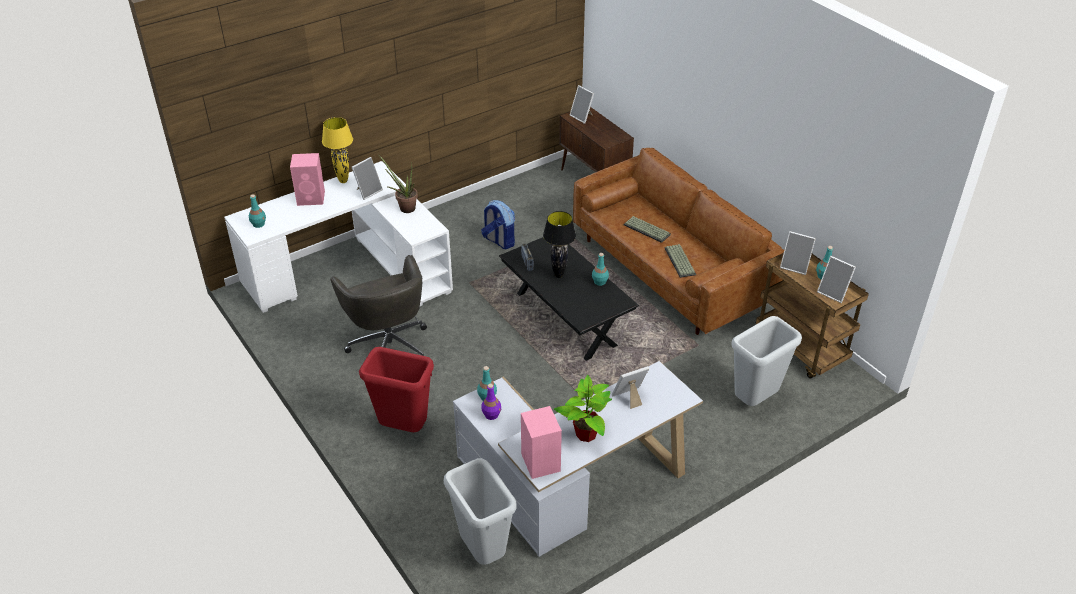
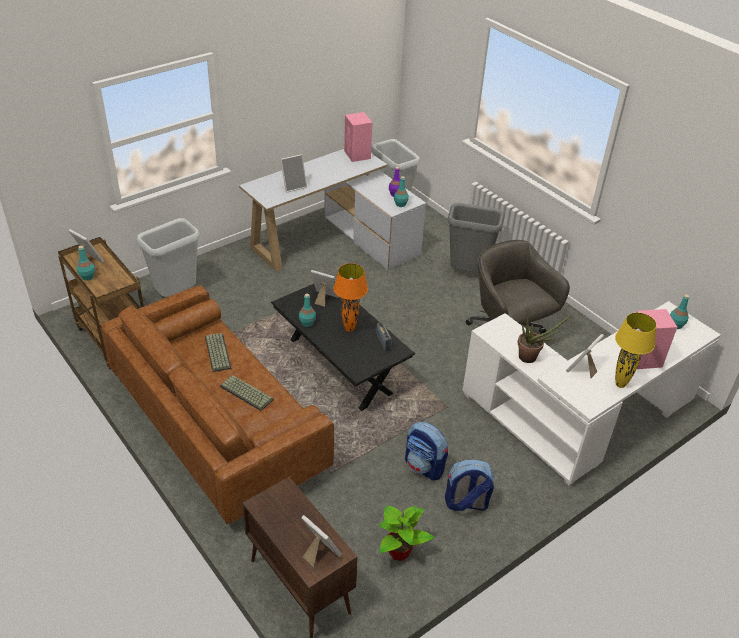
camera: 175 degrees right, 0 degrees up
(403, 429) = (468, 273): red trash can -> grey trash can
(472, 219) = (466, 503): none -> backpack
(559, 275) = (349, 329): black table lamp -> orange table lamp
(585, 434) = (327, 167): potted plant -> potted plant (399, 552)
(795, 266) = (110, 286): picture frame -> picture frame (324, 298)

